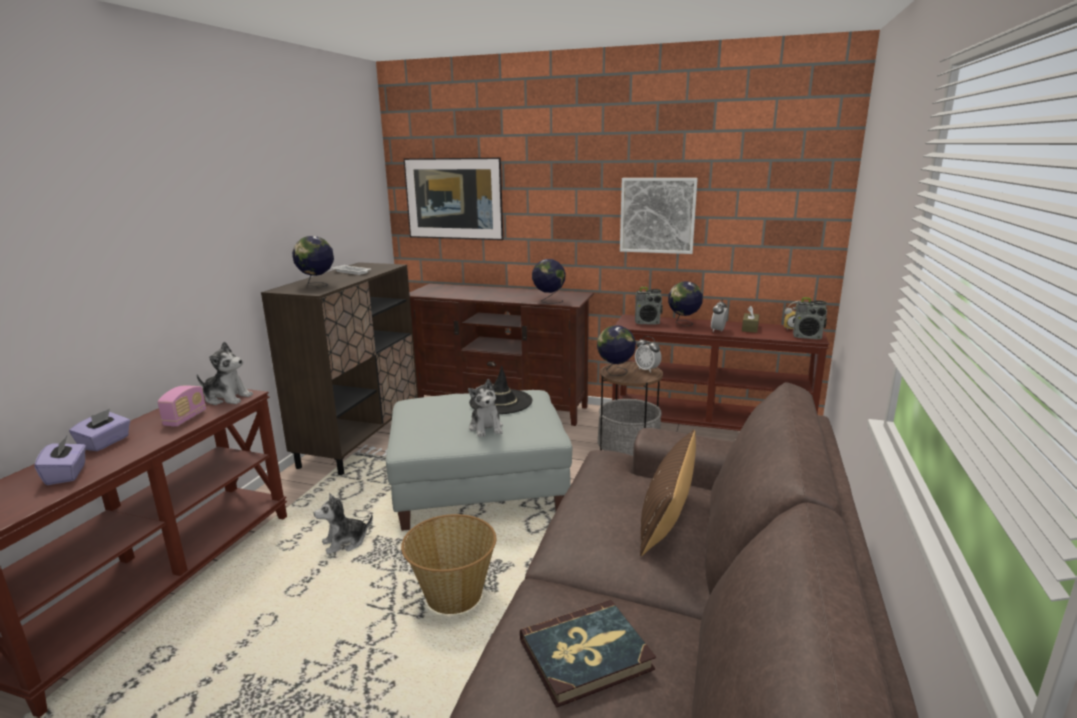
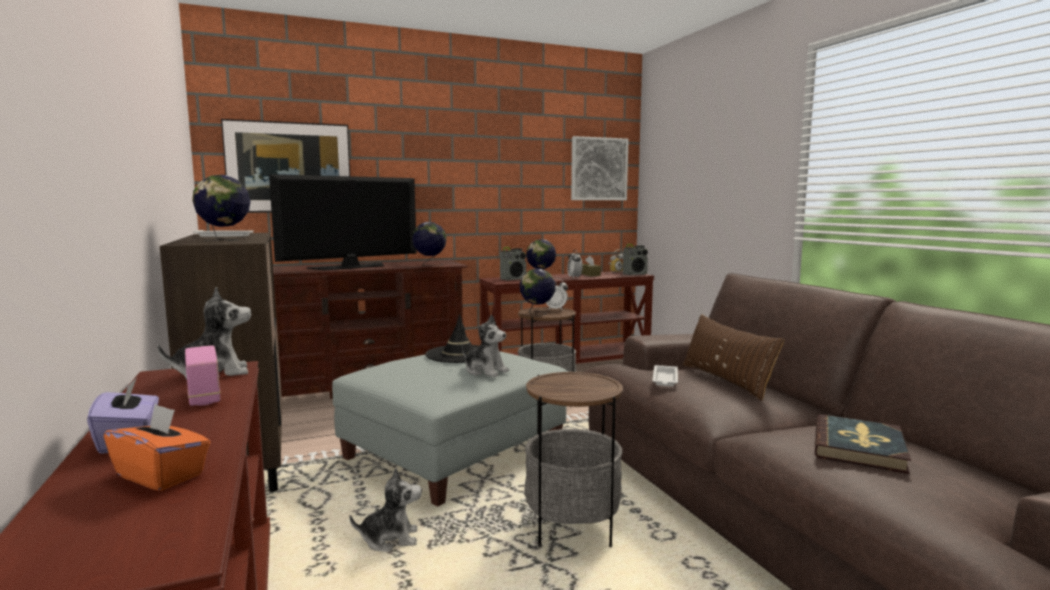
camera: 40 degrees left, 10 degrees down
(67, 474) = (161, 475): purple tissue box -> orange tissue box
(345, 542) = (390, 539): plush toy -> plush toy turned 120 degrees counterclockwise
(453, 595) = (572, 528): basket -> side table
(484, 294) = (350, 267): none -> television
(600, 492) = (665, 379): none -> white tray
(657, 215) = (504, 184): picture -> picture (598, 169)

